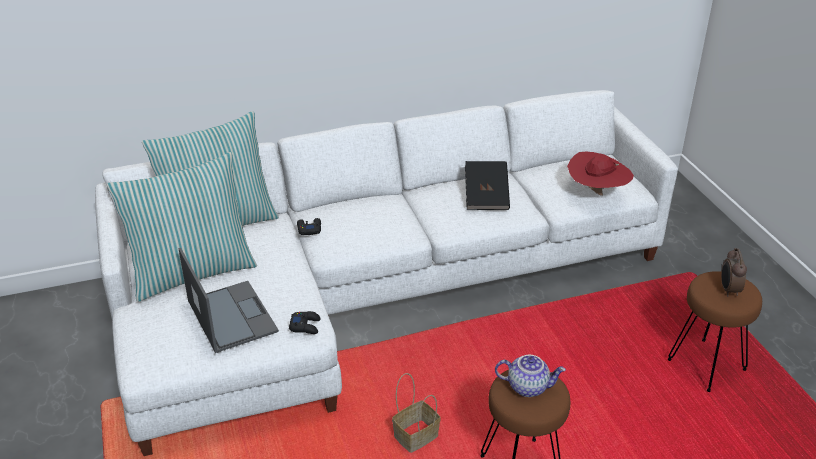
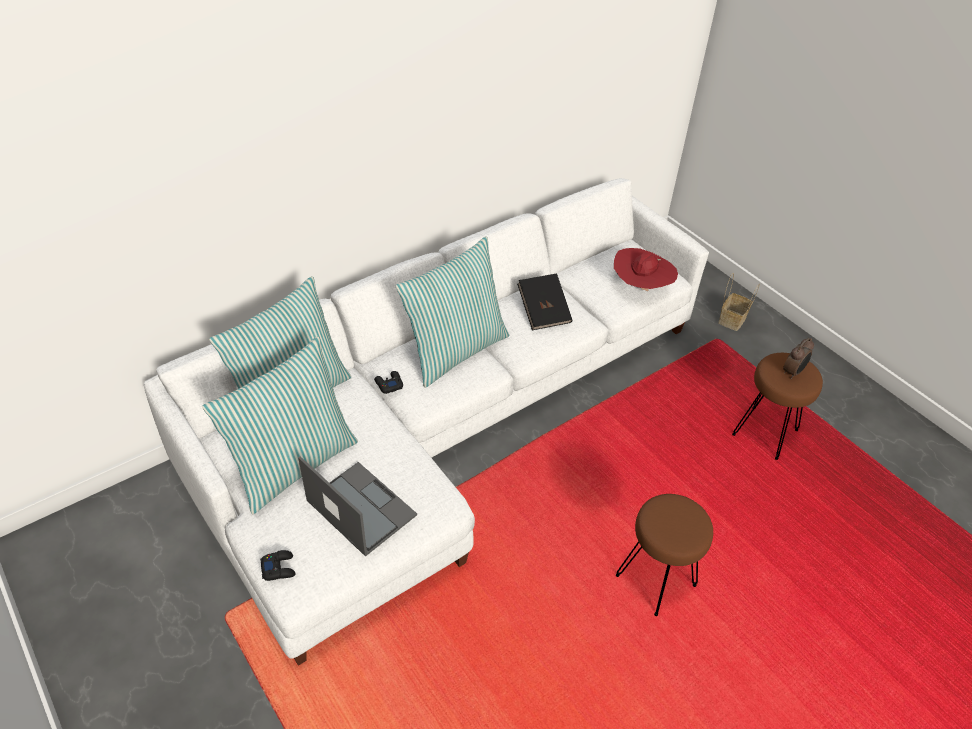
camera: 20 degrees left, 10 degrees up
(305, 326) = (438, 500): black game controller -> black game controller (279, 568)
(384, 214) = (455, 350): none -> pillow
(416, 436) = (550, 570): basket -> basket (732, 319)
(528, 386) = (672, 517): teapot -> none
(728, 290) = (793, 372): alarm clock -> alarm clock turned 120 degrees counterclockwise

